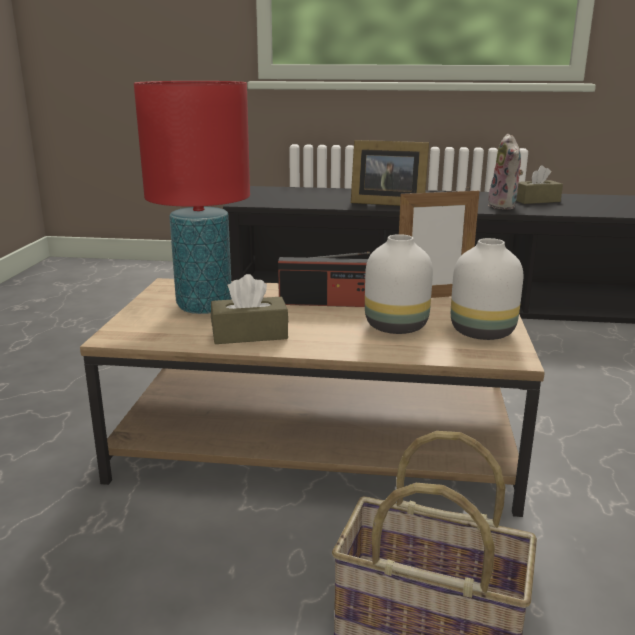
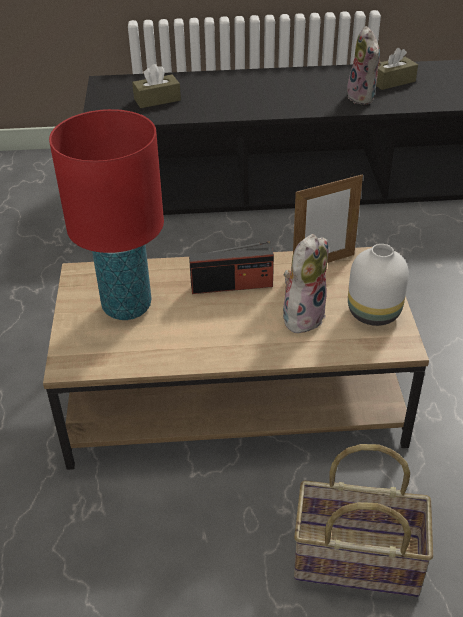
camera: 10 degrees left, 20 degrees up
(249, 334) = (182, 344): brown tissue box -> brown tissue box (157, 99)
(386, 203) = (246, 103): picture frame -> none
(396, 327) = (302, 315): white vase -> plush toy

